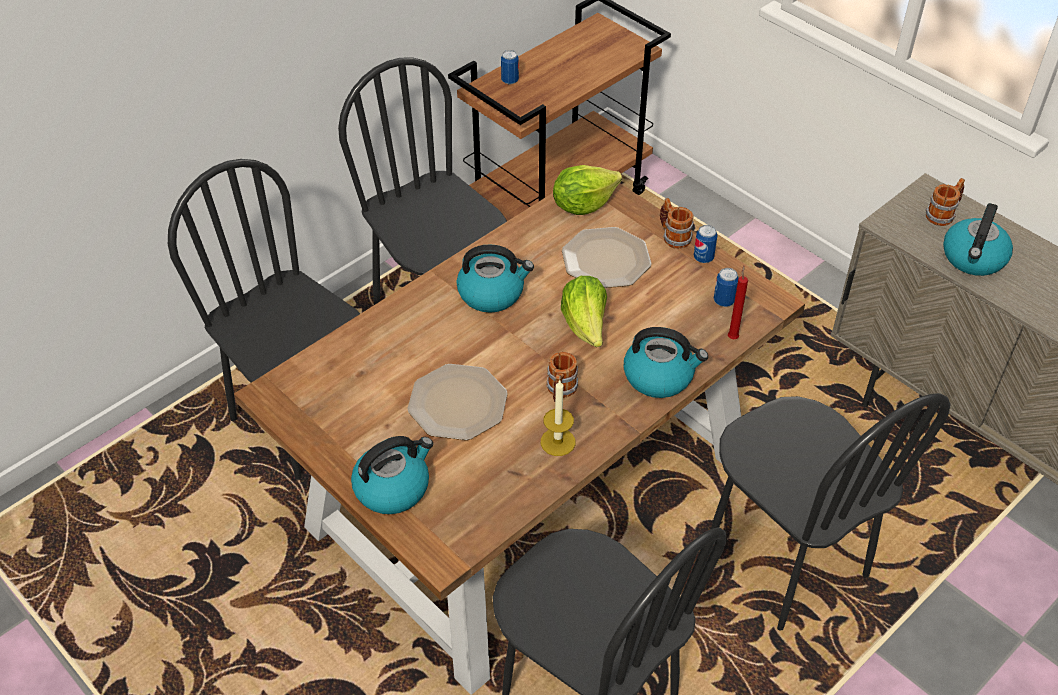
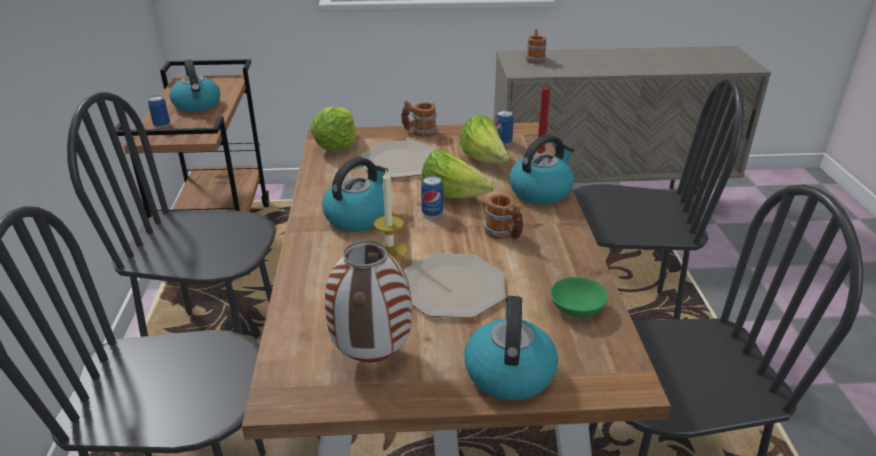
camera: 50 degrees left, 15 degrees down
(343, 409) = (371, 356): none -> vase
(504, 489) = (578, 308): none -> green bowl
(558, 442) = (555, 259): candle -> candle (390, 251)
(672, 309) = (484, 160): none -> lettuce
(703, 258) = (455, 132): can -> can (432, 213)
(973, 259) = (580, 66): kettle -> kettle (197, 105)

